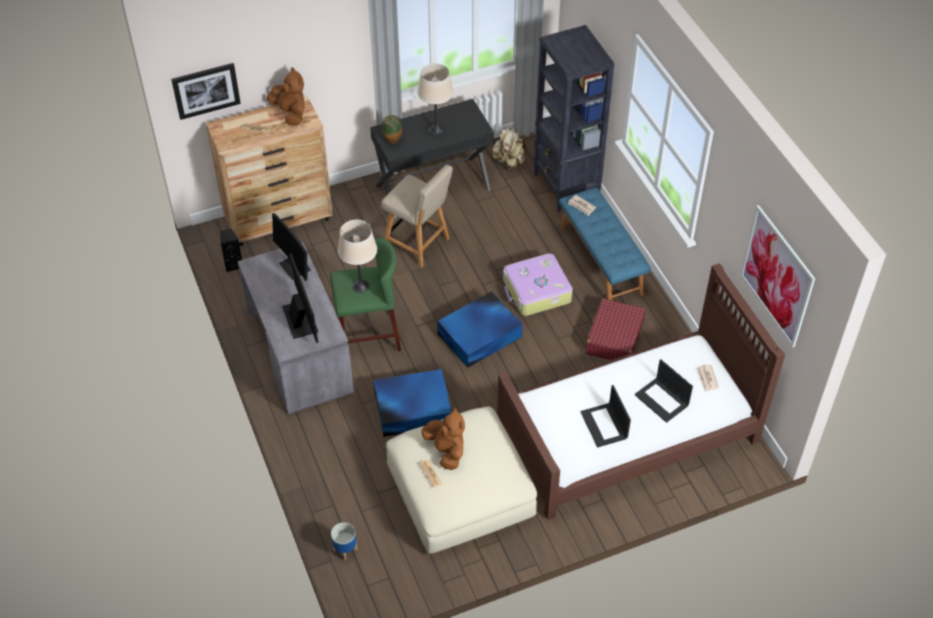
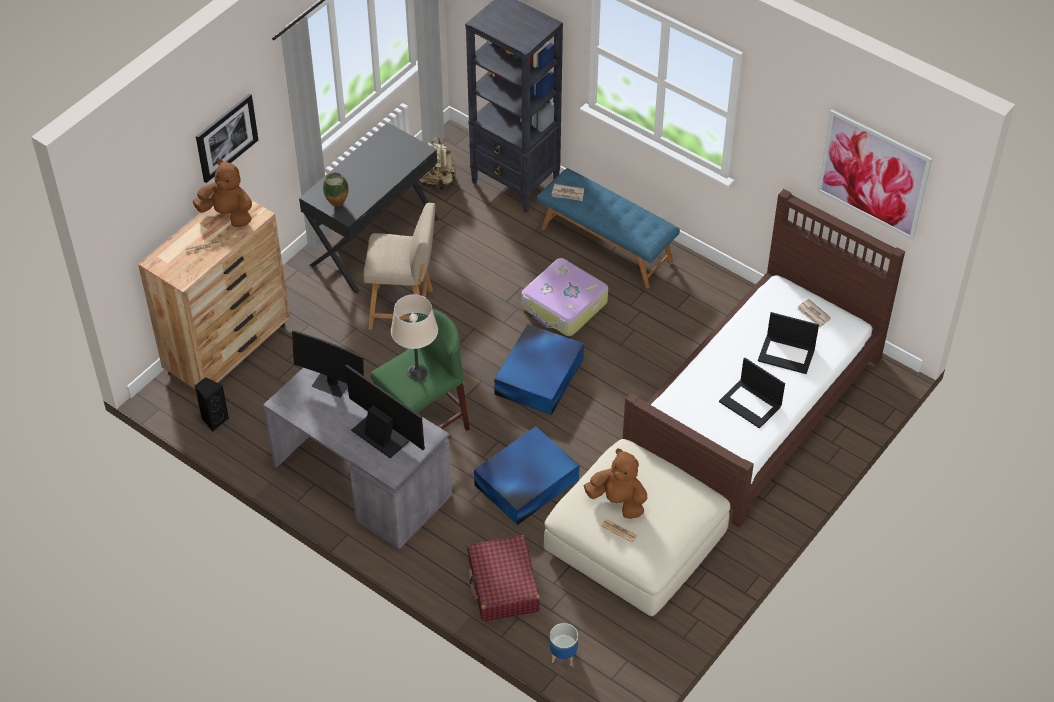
camera: 30 degrees left, 0 degrees up
(206, 90) = (134, 224): picture -> picture (226, 137)
(436, 129) = (373, 171): beige table lamp -> none
(614, 338) = (675, 318): red suitcase -> red suitcase (503, 586)

